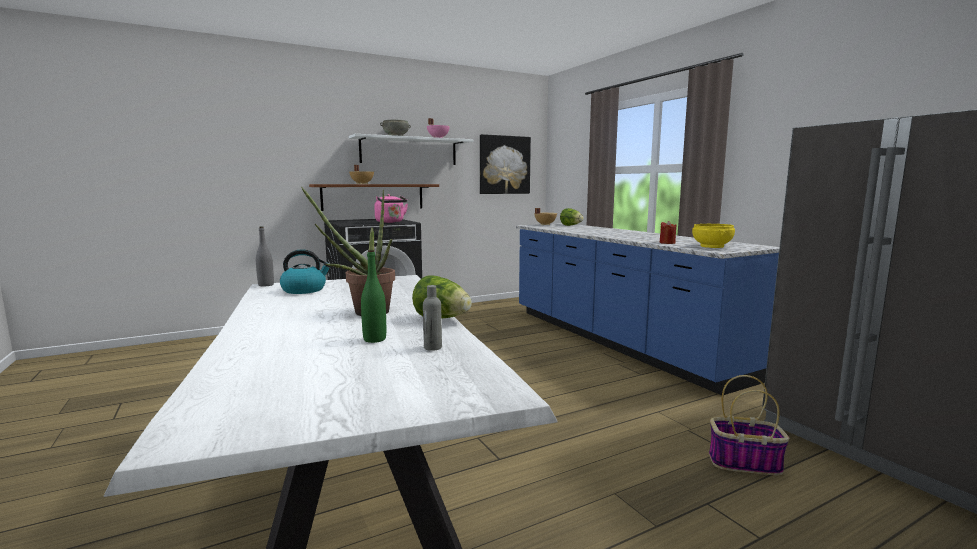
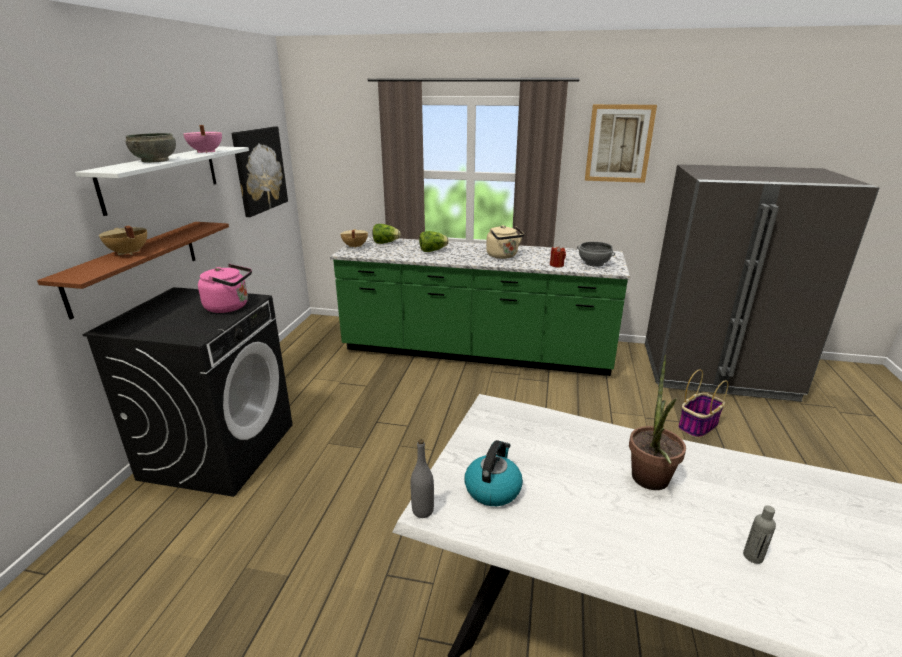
camera: 50 degrees left, 15 degrees up
(374, 339) = (759, 509): green bottle -> none
(432, 347) = (797, 488): grey bottle -> grey bottle (753, 556)
(442, 319) = (701, 450): lettuce -> lettuce (432, 251)
(616, 341) = (475, 352): blue counter -> green counter
(637, 236) = (503, 256): none -> beige kettle
(712, 246) = (594, 263): yellow bowl -> grey bowl
(797, 119) = (619, 144): none -> picture

